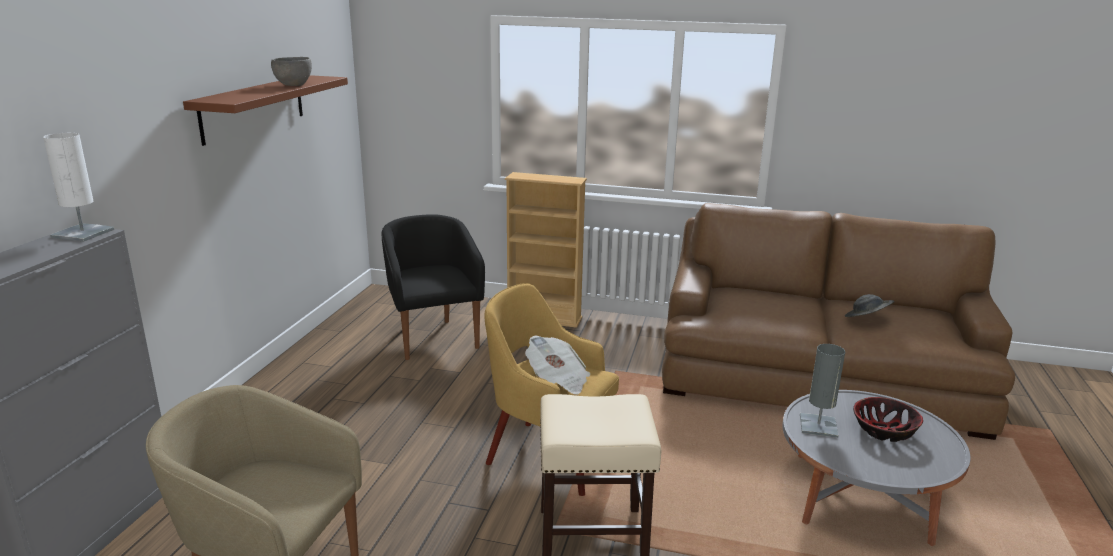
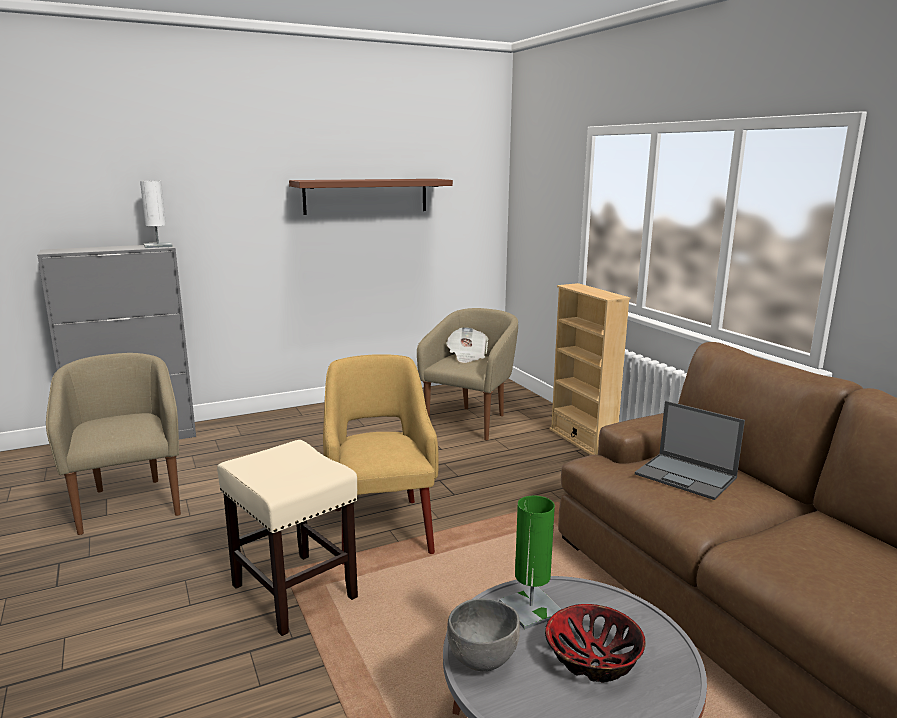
camera: 50 degrees right, 5 degrees down
(293, 85) = (390, 179): grey bowl -> grey bowl (483, 659)
(434, 337) = (471, 421): black armchair -> beige armchair
(558, 380) = (372, 448): newspaper -> newspaper (467, 356)
(760, 306) = (686, 476): none -> laptop
(818, 426) = (531, 608): grey table lamp -> green table lamp
(867, 319) = (804, 544): grey hat -> none

